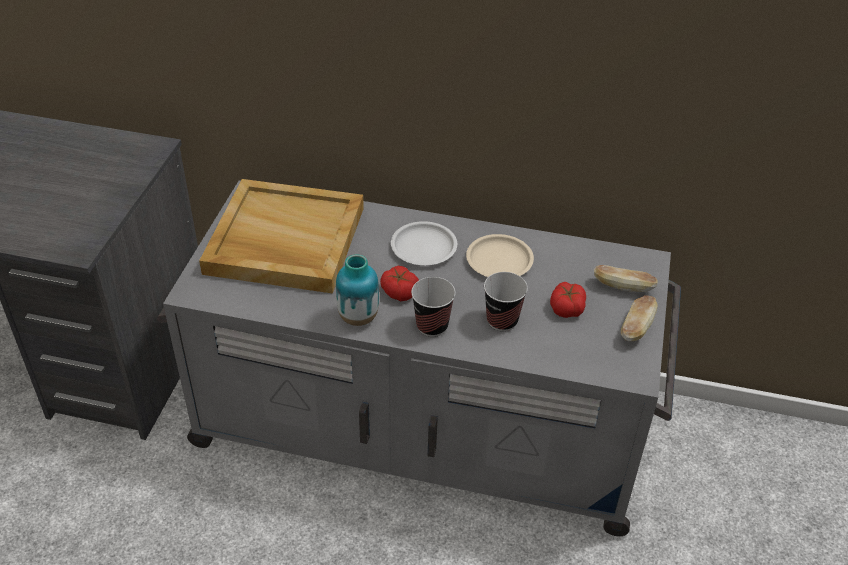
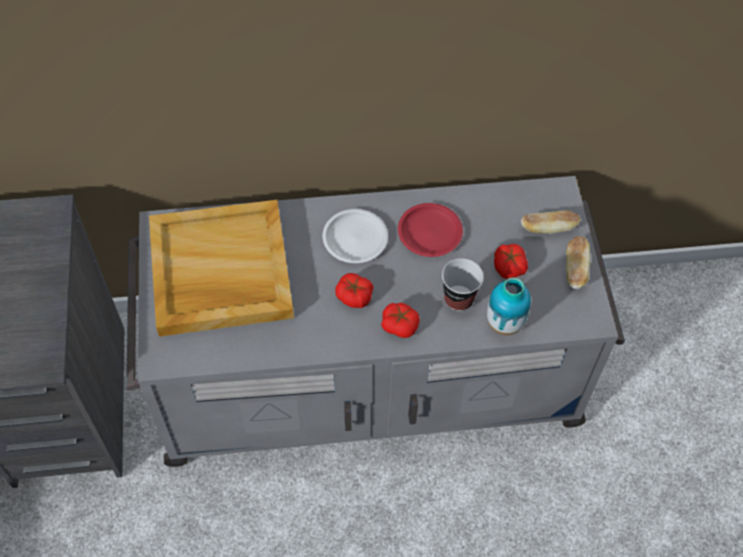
camera: 20 degrees left, 15 degrees up
(358, 317) = (329, 337): vase -> vase (504, 323)
(432, 326) = (399, 325): cup -> tomato
(499, 261) = (430, 233): beige plate -> red plate

